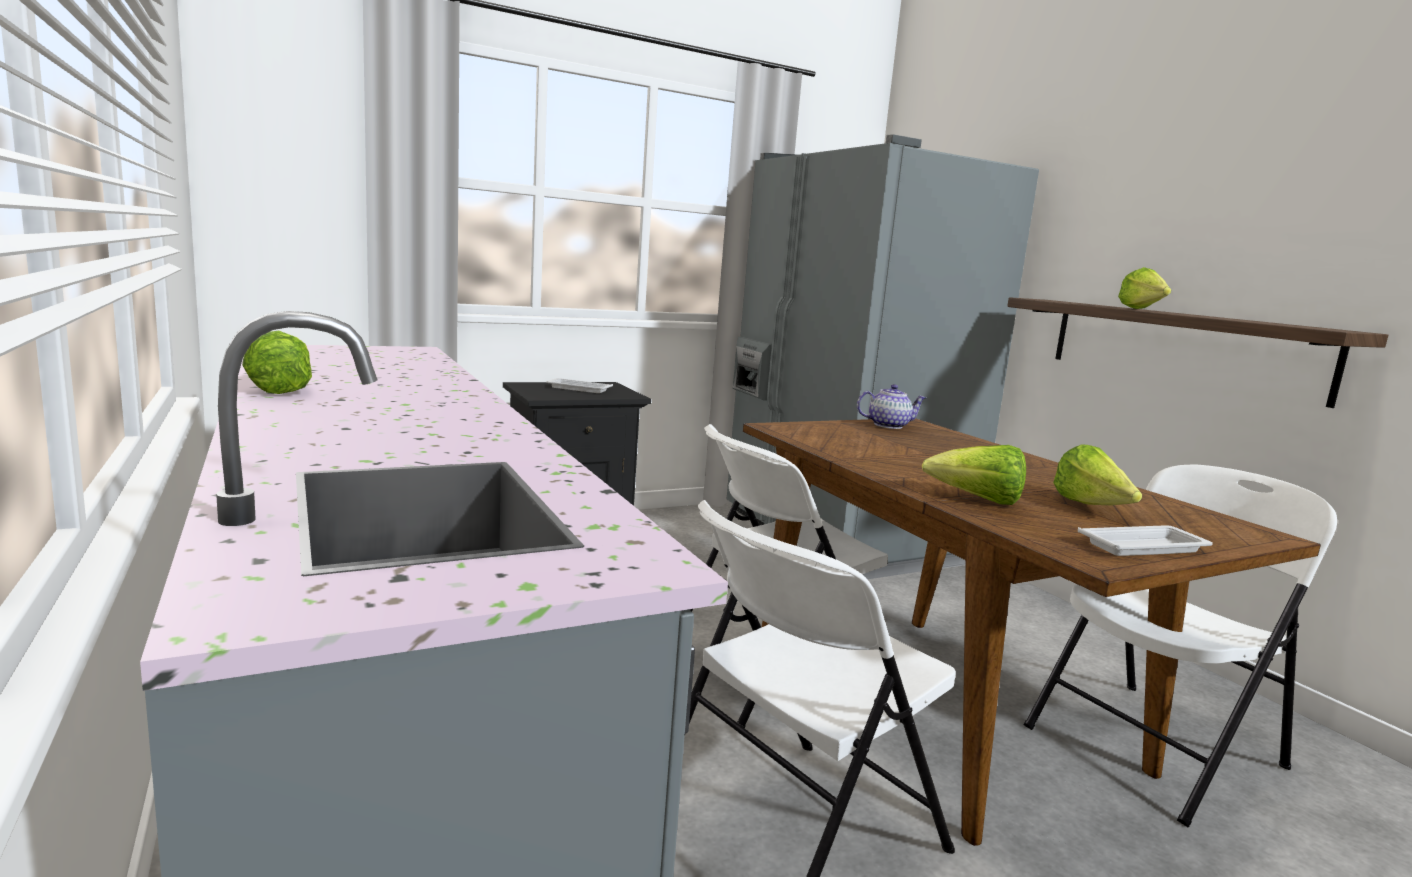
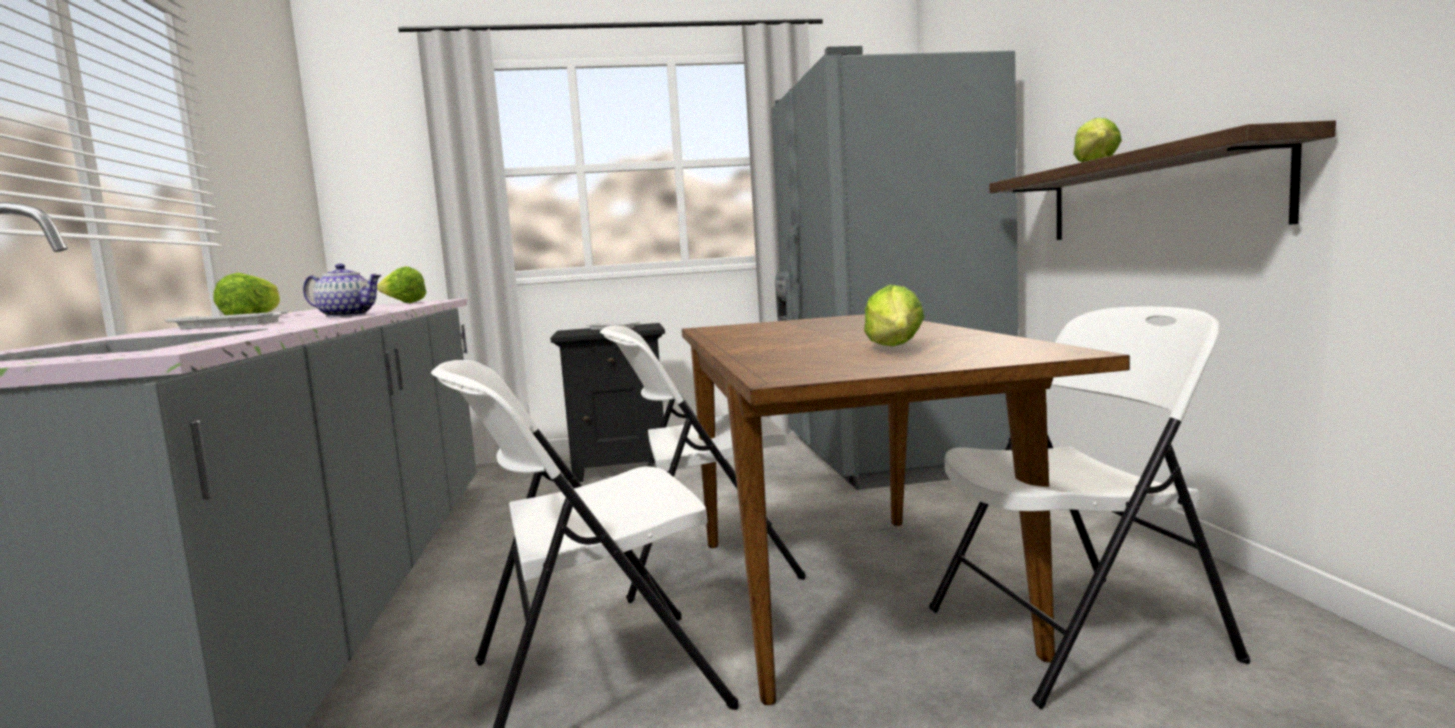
camera: 20 degrees right, 5 degrees down
(888, 425) = (830, 319): teapot -> teapot (347, 315)
(977, 500) = (773, 352): lettuce -> lettuce (402, 303)
(1144, 547) = (870, 367): white tray -> white tray (231, 325)

